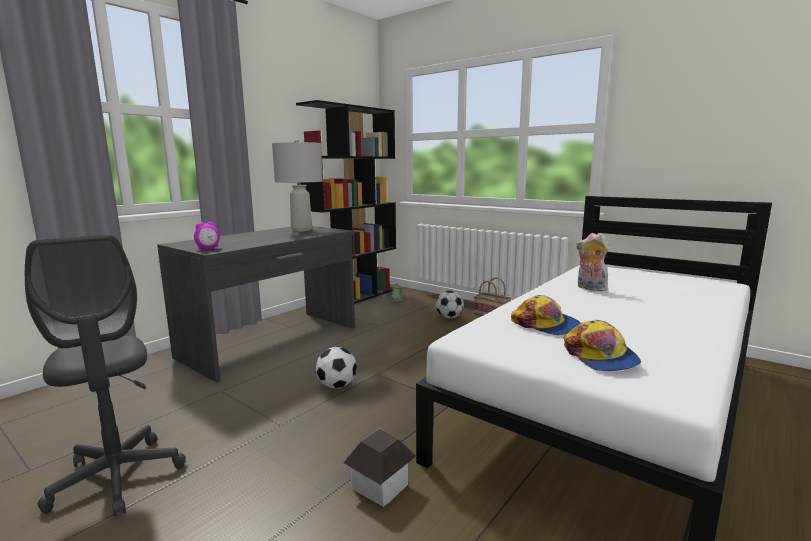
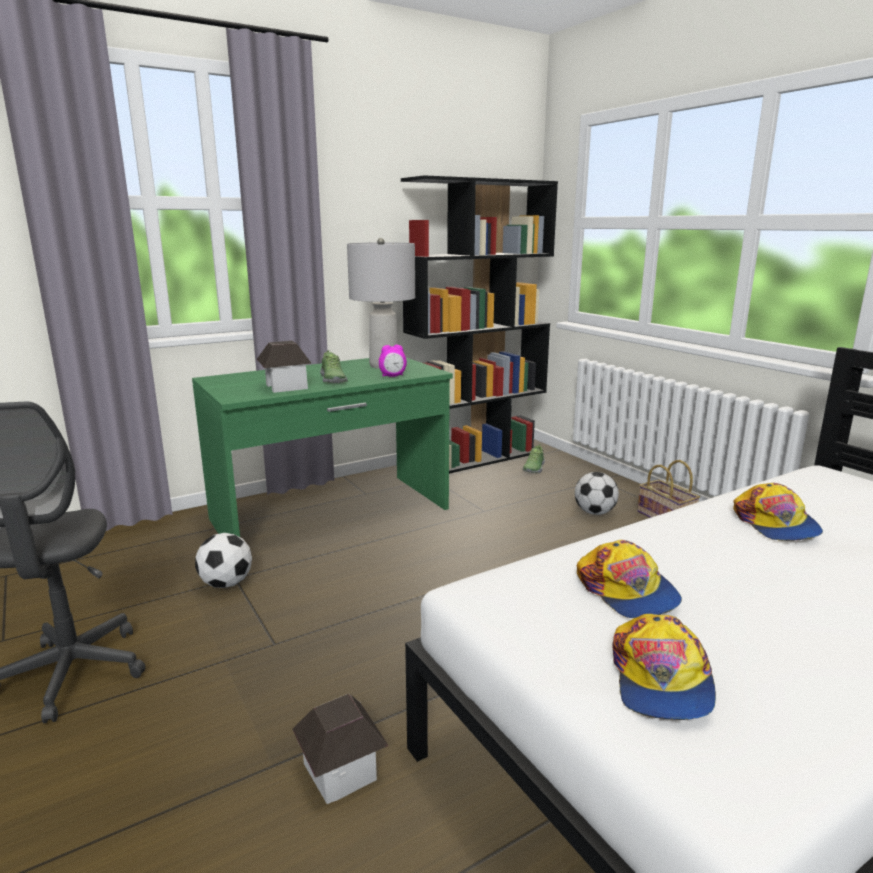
camera: 20 degrees right, 5 degrees up
(208, 248) = (237, 392): alarm clock -> alarm clock (393, 376)
(243, 243) = (285, 387): none -> toy house
(272, 342) = (332, 515): grey desk -> green desk
(274, 238) = (332, 380): none -> shoe
(337, 386) = (373, 599): football -> football (226, 583)
(589, 288) = (775, 524): plush toy -> cap

